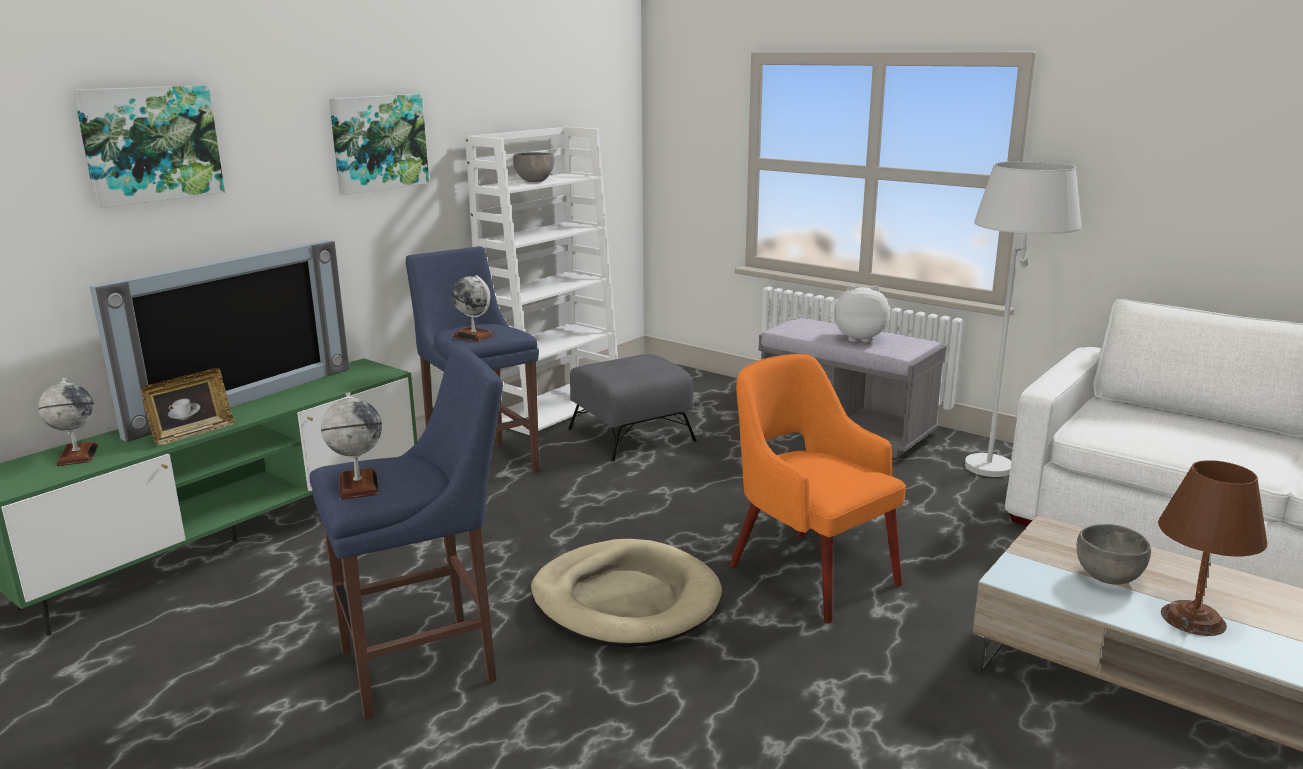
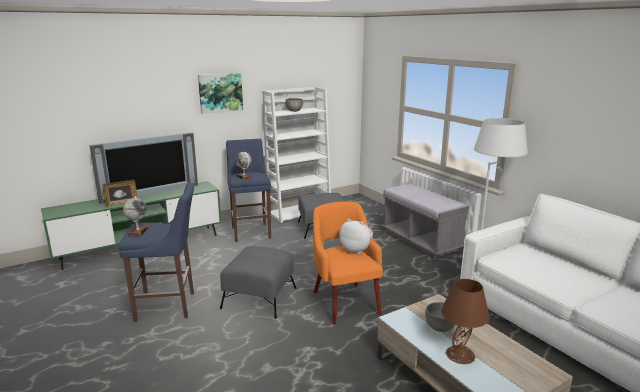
camera: 20 degrees right, 0 degrees up
(77, 455) = (80, 206): globe -> none
(151, 144) = (121, 92): picture -> none
(626, 600) = (260, 297): beige dog bed -> grey ottoman
(859, 338) = (425, 197): plush toy -> plush toy (356, 250)

